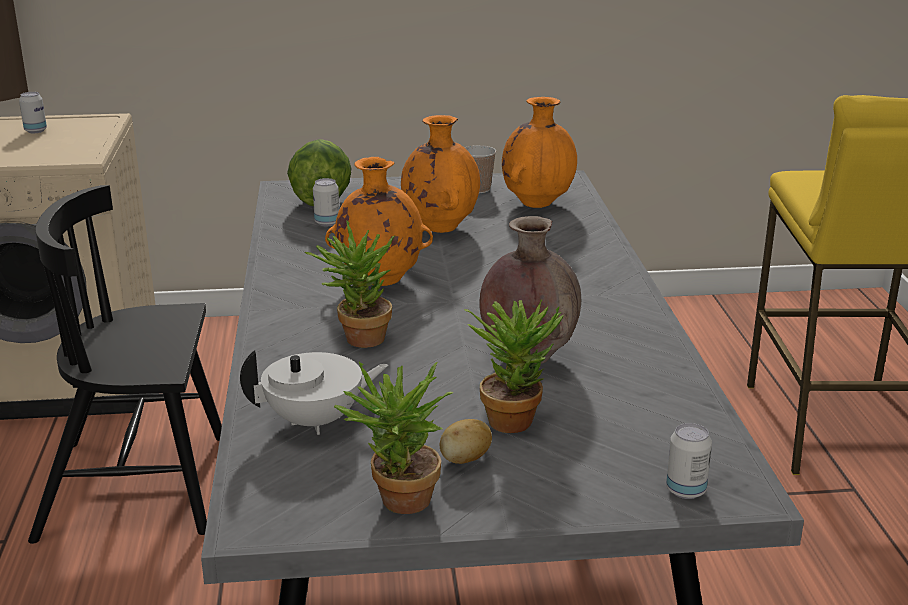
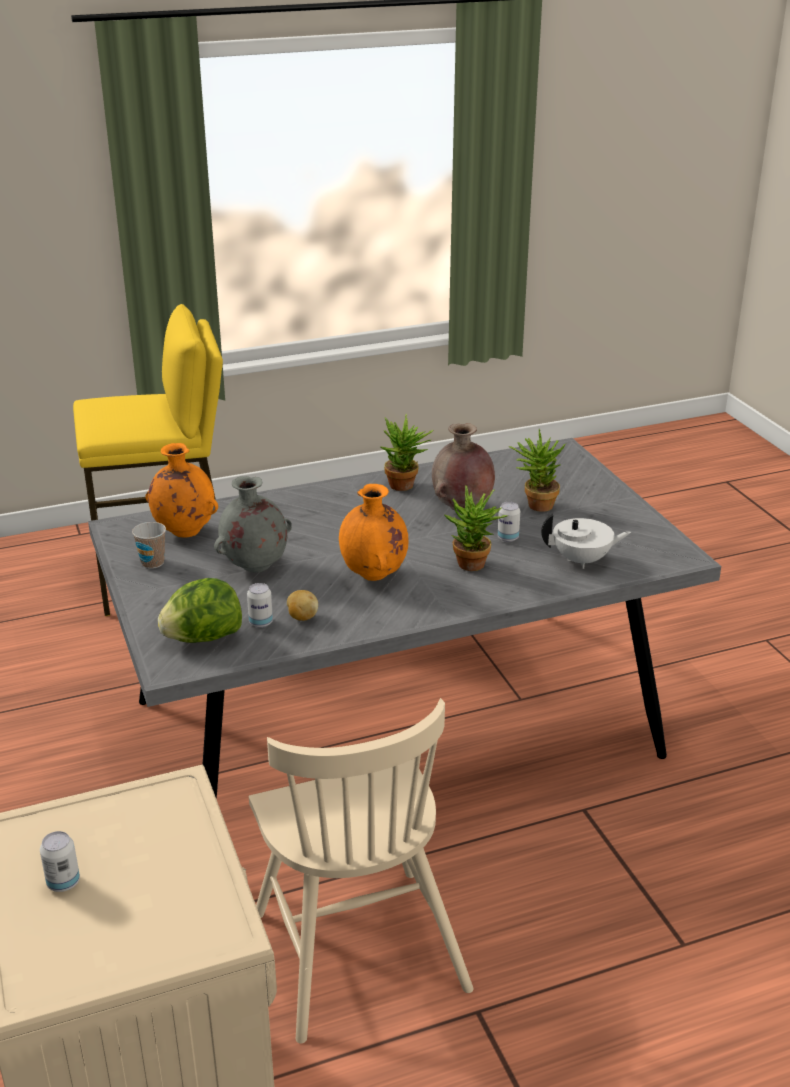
camera: 105 degrees left, 5 degrees up
(147, 485) = (355, 941): black chair -> beige chair
(316, 421) = (582, 560): white teapot -> white teapot turned 120 degrees clockwise
(397, 504) = (638, 524): potted plant -> potted plant (405, 487)
(440, 227) = (255, 567): orange vase -> grey vase
(465, 460) = (586, 513): potato -> potato (302, 617)
(685, 491) = (570, 460): can -> can (508, 538)

